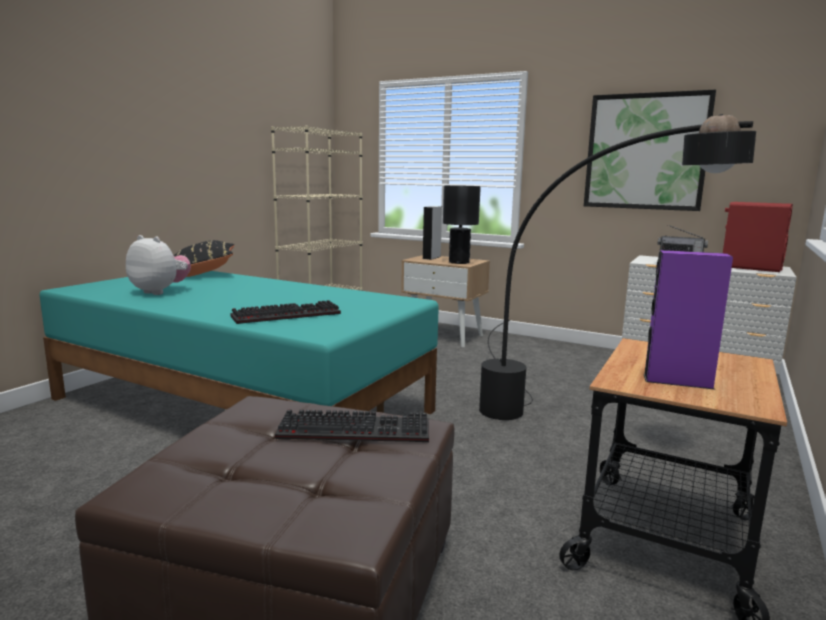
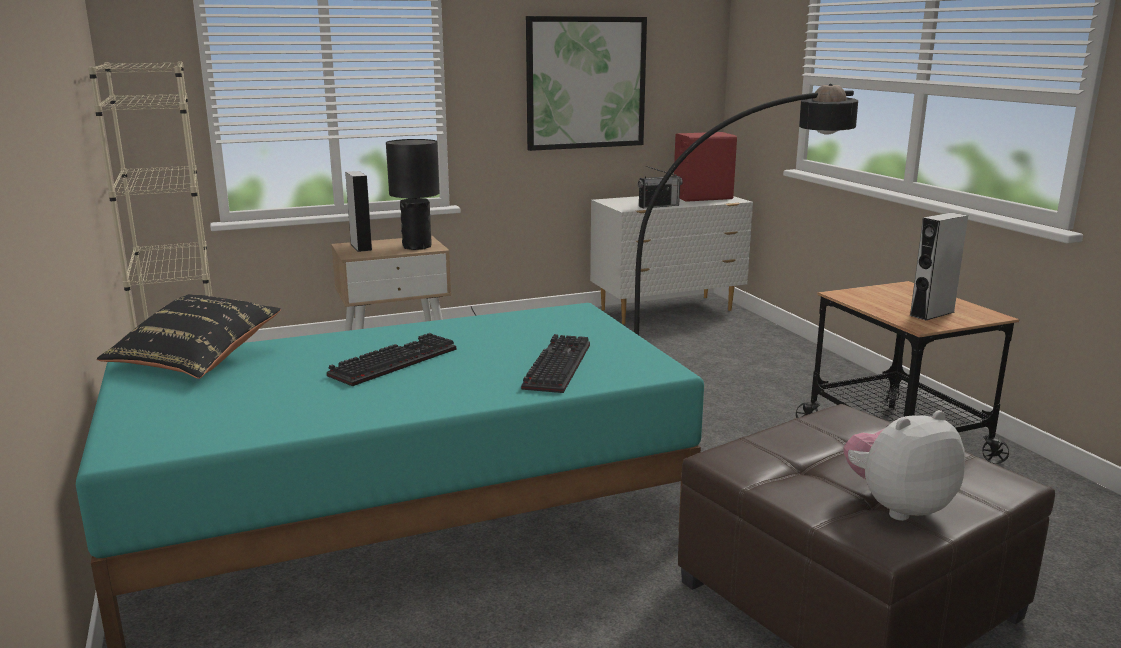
camera: 50 degrees left, 5 degrees up
(160, 292) = (289, 400): plush toy -> plush toy (897, 506)
(357, 429) = (830, 435): keyboard -> keyboard (394, 361)
(677, 381) = (932, 313): purple speaker -> grey speaker

